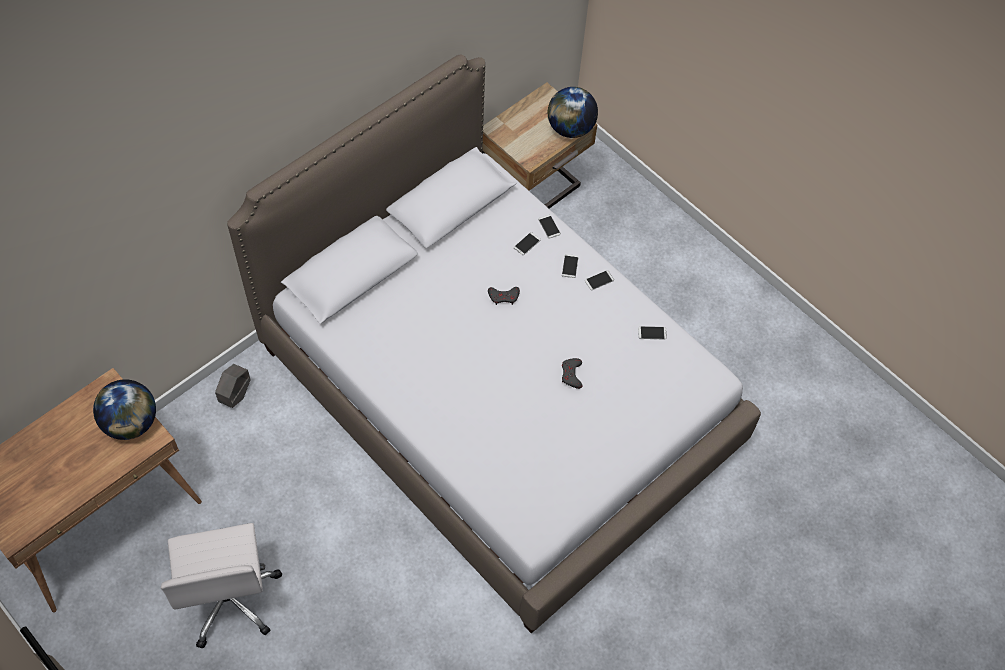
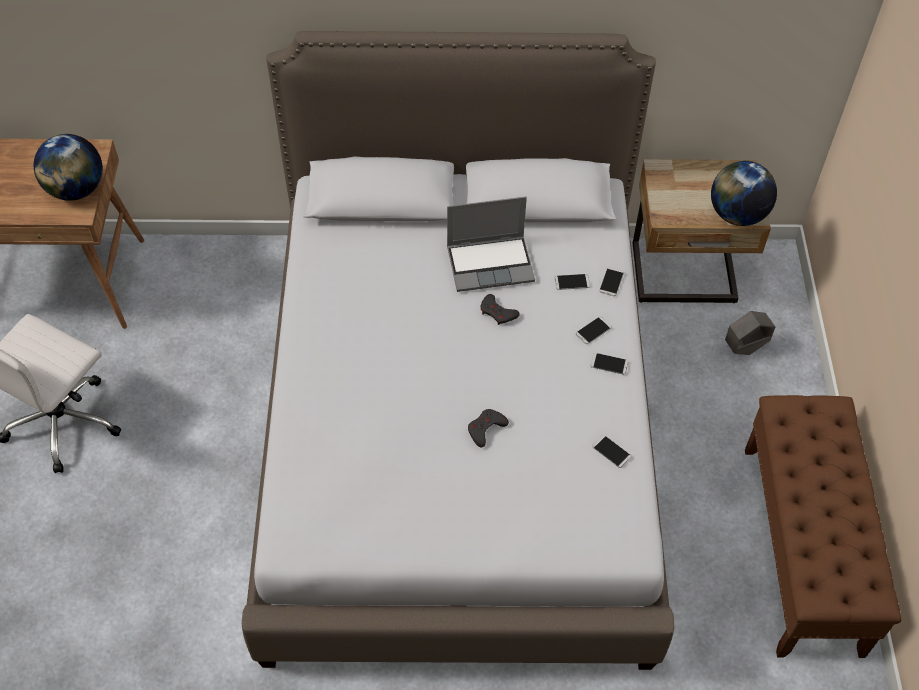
camera: 45 degrees right, 5 degrees down
(236, 396) = (242, 266): grey planter -> grey planter (744, 348)
(467, 267) = (491, 263): none -> laptop
(750, 314) = (802, 549): none -> brown bench

